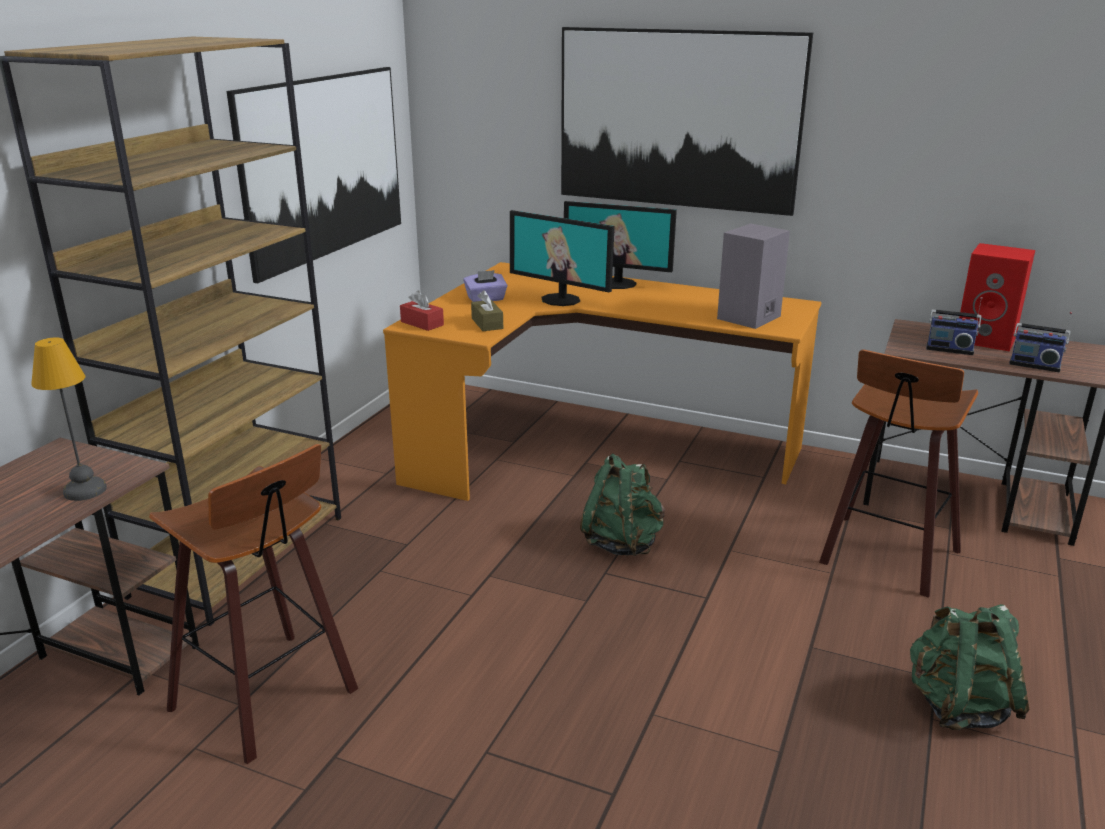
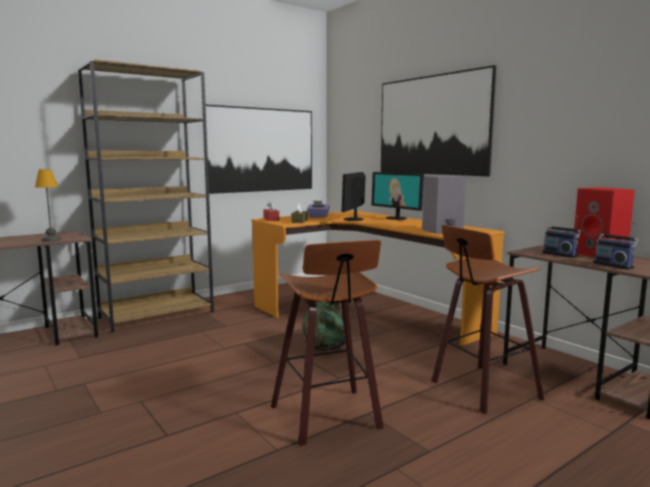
camera: 30 degrees right, 15 degrees down
(272, 698) = (94, 359): stool -> stool (329, 418)
(561, 299) = (354, 219): monitor -> monitor turned 45 degrees clockwise
(958, 707) = (424, 469): green backpack -> none

